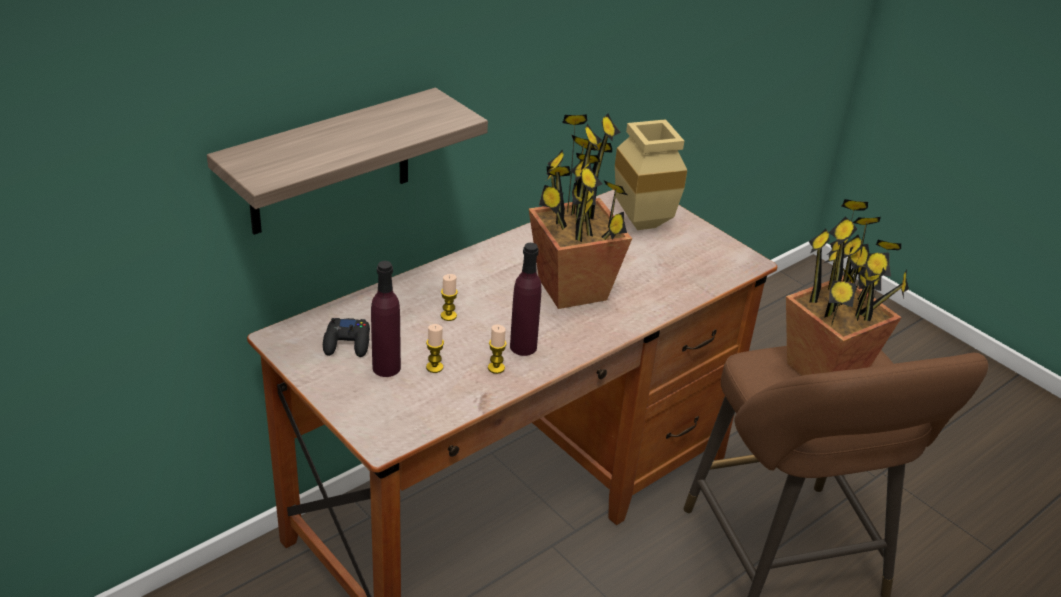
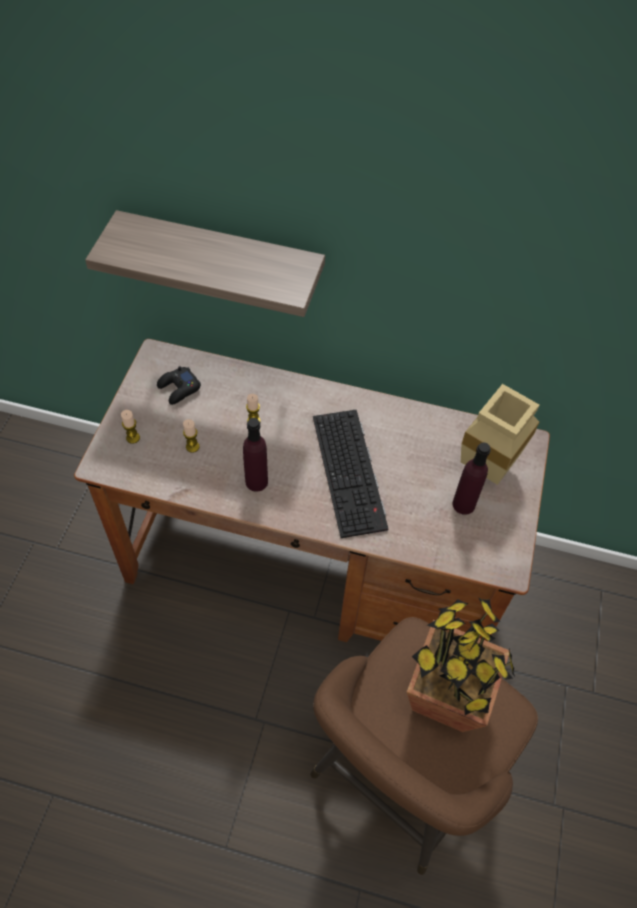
camera: 55 degrees right, 20 degrees up
(386, 368) = (171, 423): purple bottle -> purple bottle (463, 504)
(496, 368) = (220, 480): candle -> candle (133, 438)
(573, 290) = (351, 473): potted plant -> keyboard

